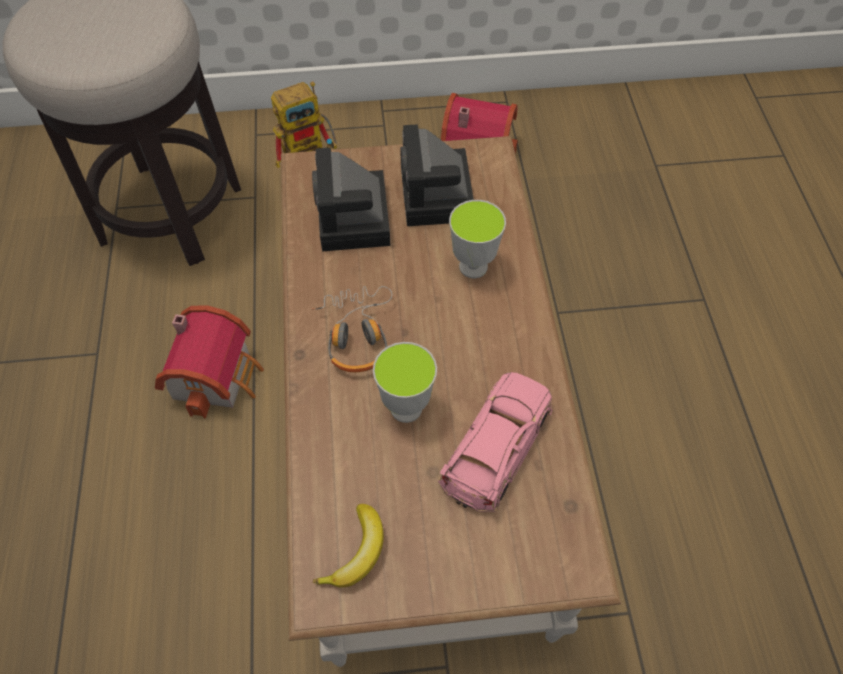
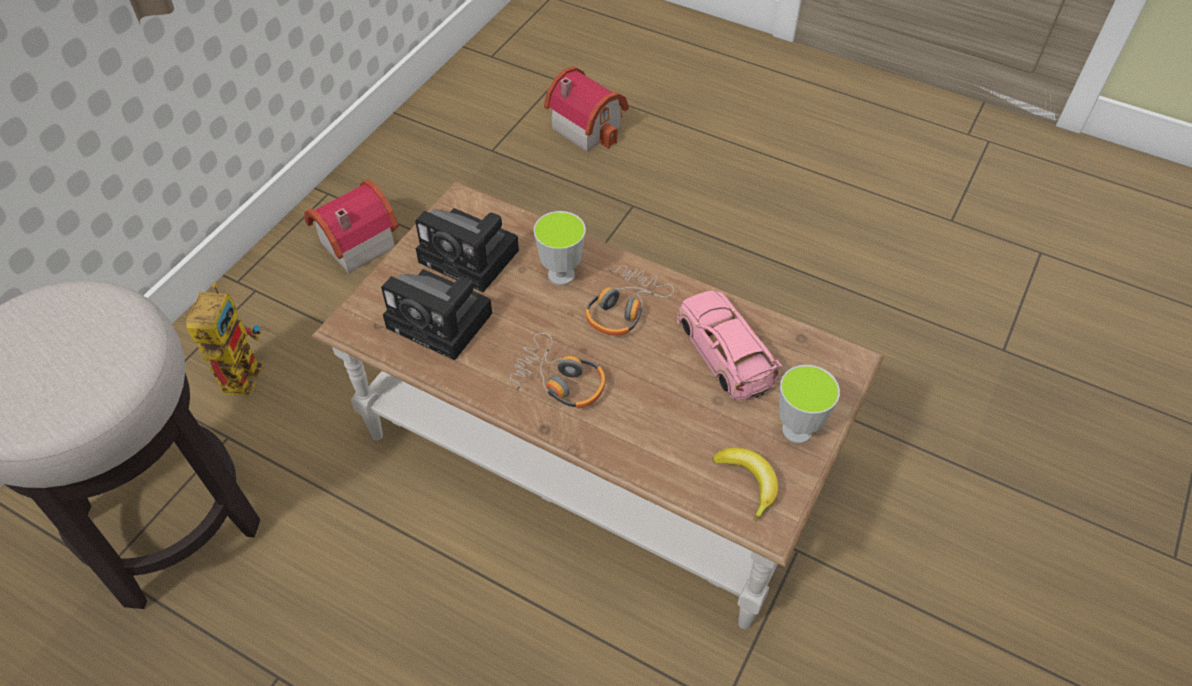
camera: 55 degrees left, 5 degrees down
(218, 375) = (403, 577): toy house -> toy house (588, 126)
(406, 408) = (652, 386): cup -> cup (797, 430)
(477, 333) = (623, 307): none -> headphones

